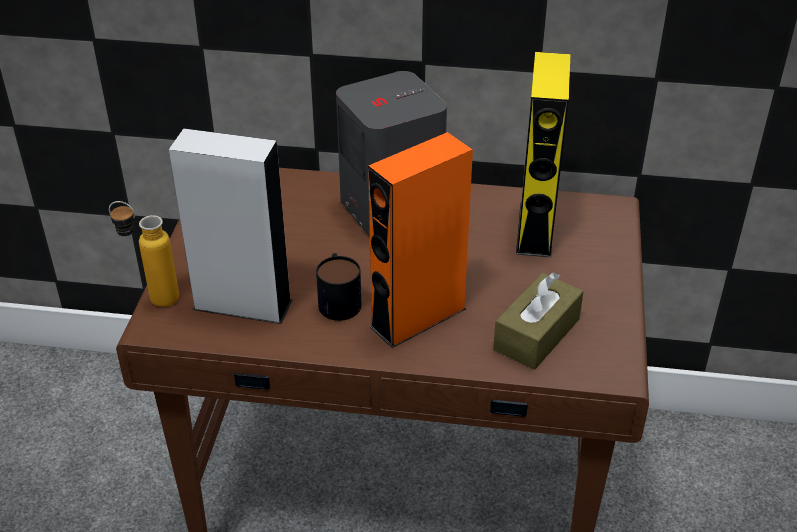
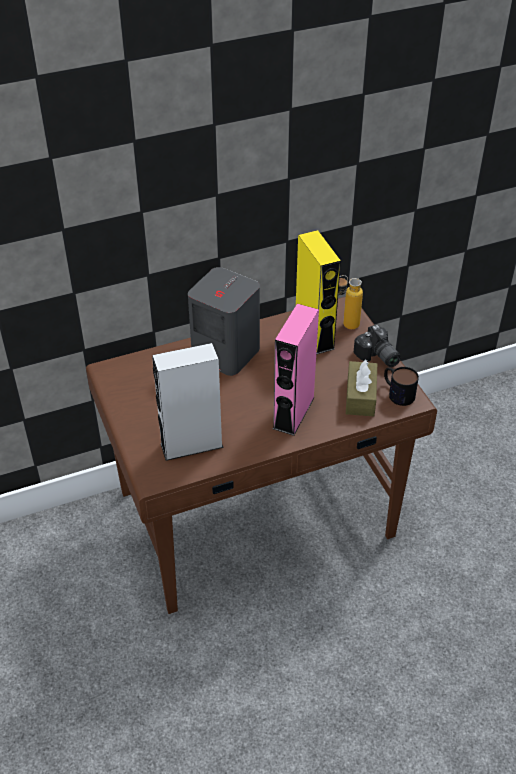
camera: 30 degrees left, 5 degrees up
(153, 297) = (135, 463): bottle -> bottle (345, 326)
(338, 298) = (242, 419): mug -> mug (397, 392)
(418, 318) = (293, 413): orange speaker -> pink speaker
(607, 291) = (377, 357): none -> camera

